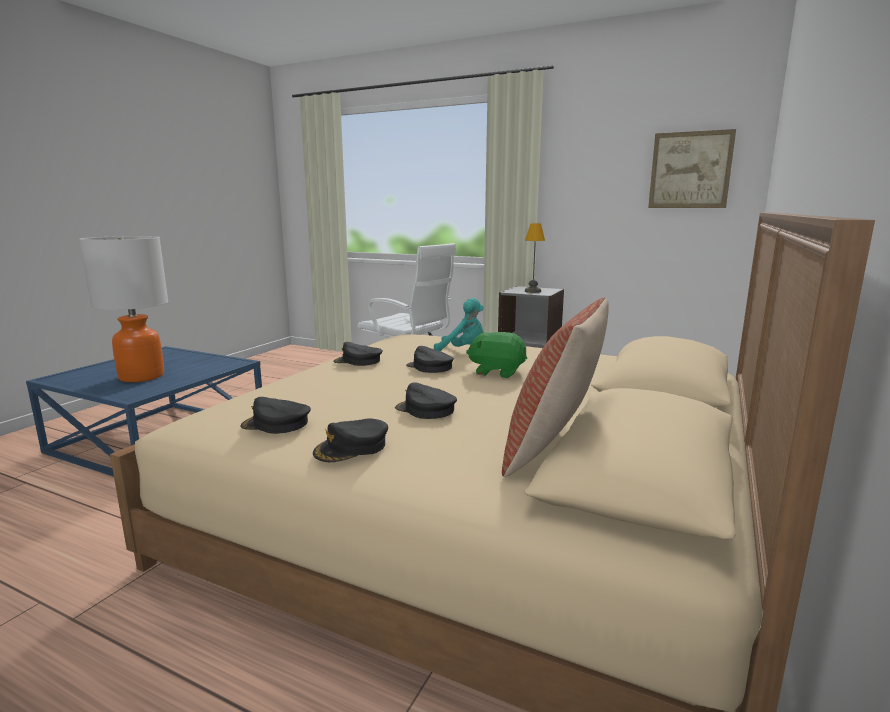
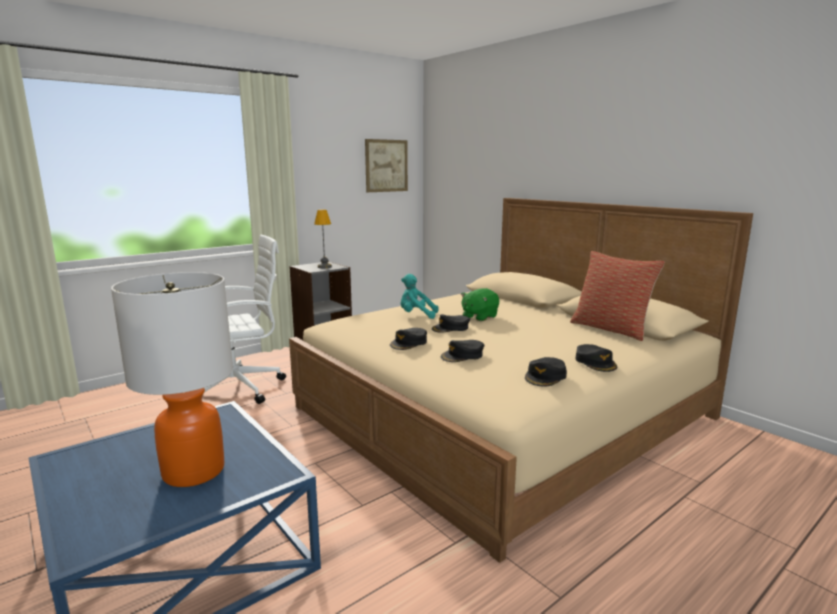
camera: 65 degrees left, 0 degrees up
(425, 410) = (542, 340): black cap -> black cap (462, 356)
(463, 350) = (416, 315): turquoise plush toy -> turquoise plush toy turned 120 degrees counterclockwise

